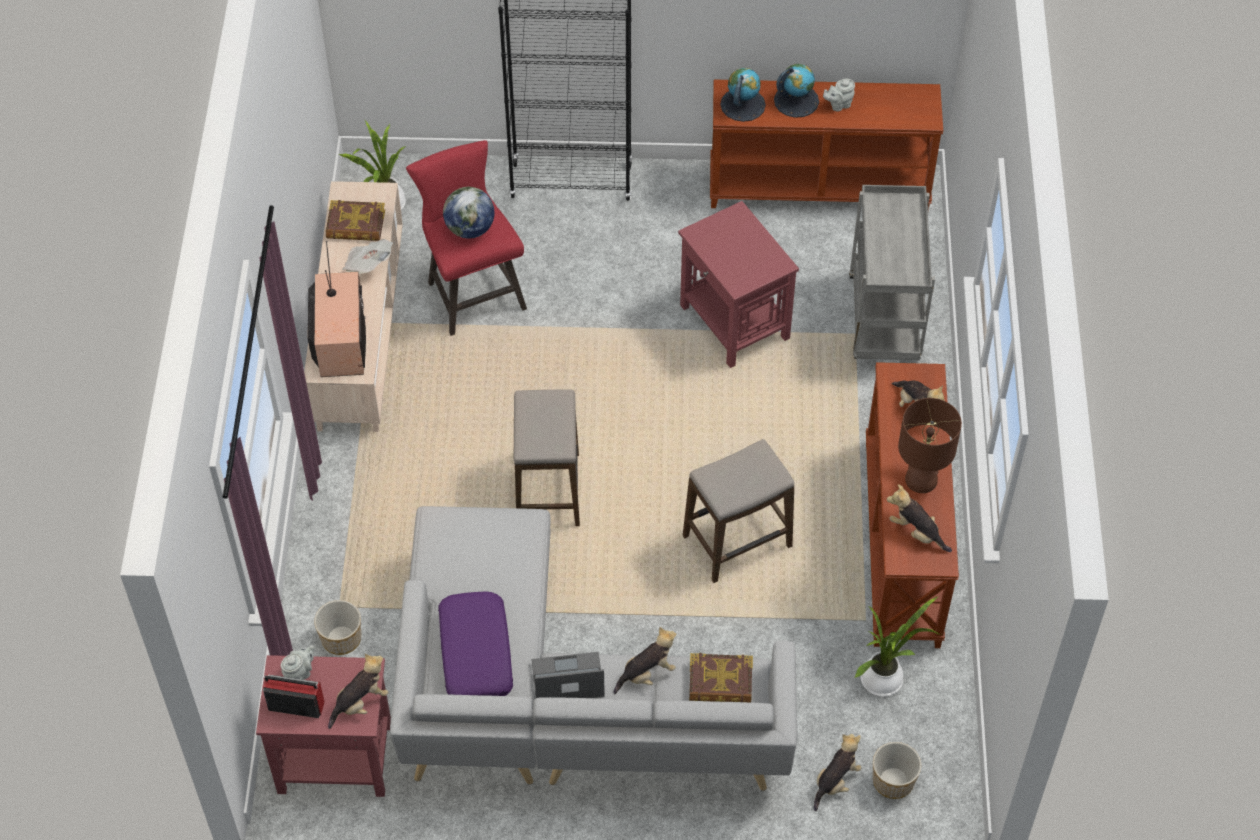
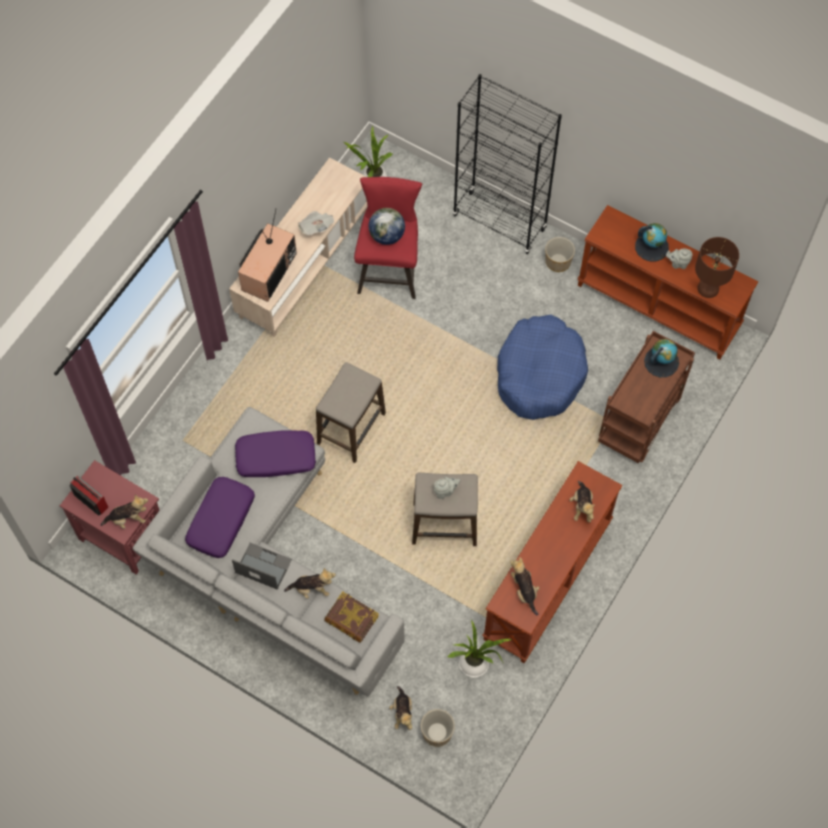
camera: 30 degrees right, 10 degrees up
(300, 674) = (105, 482): grey teapot -> grey teapot (445, 491)
(342, 638) = (172, 461): planter -> planter (558, 262)
(355, 225) = (325, 196): book -> none
(496, 547) = (275, 458): none -> purple pillow
(733, 322) = (539, 374): red side table -> blue dog bed
(742, 104) = (614, 232): globe -> globe (661, 361)
(835, 781) = (402, 713): plush toy -> plush toy turned 105 degrees clockwise
(885, 321) = (639, 422): grey cart -> brown cart
(920, 479) = (551, 556): brown table lamp -> brown table lamp (708, 288)

